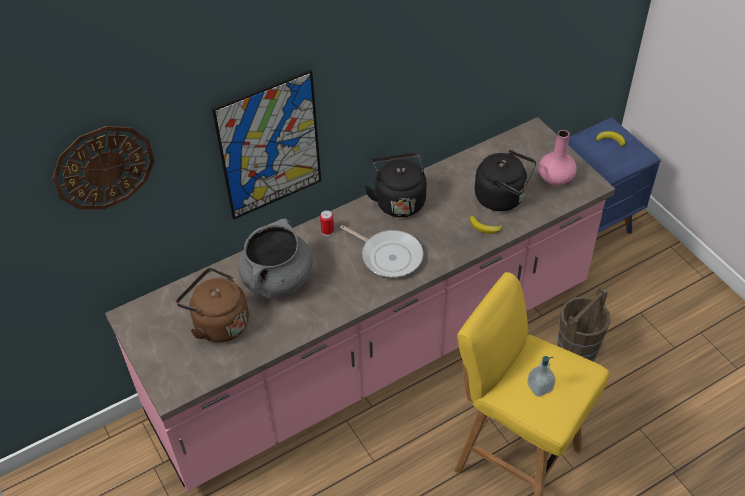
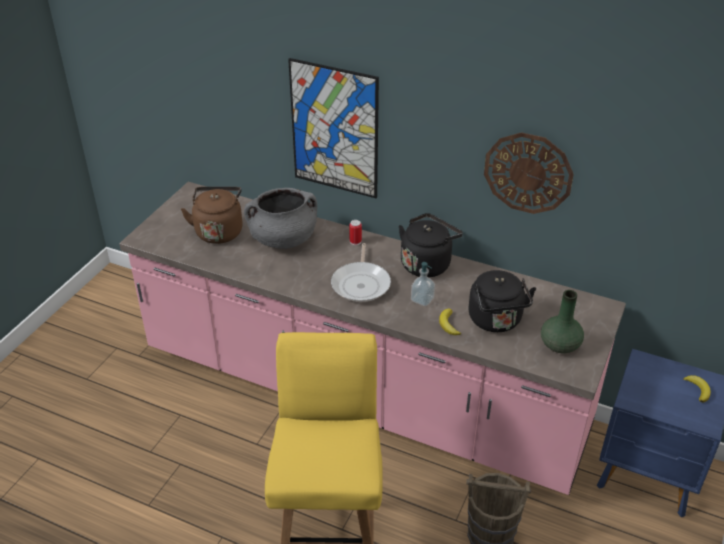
camera: 55 degrees right, 10 degrees down
(103, 167) = (205, 55): wall clock -> wall clock (528, 173)
(540, 387) = (313, 446): soap dispenser -> soap dispenser (422, 300)
(556, 178) = (559, 345): pink vase -> green vase

